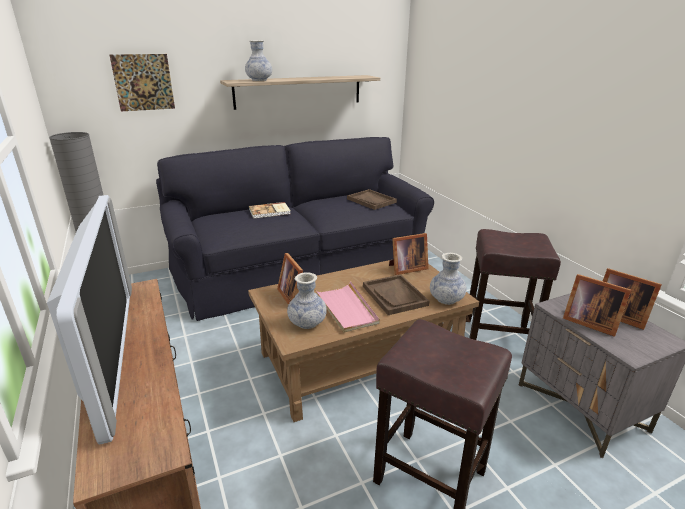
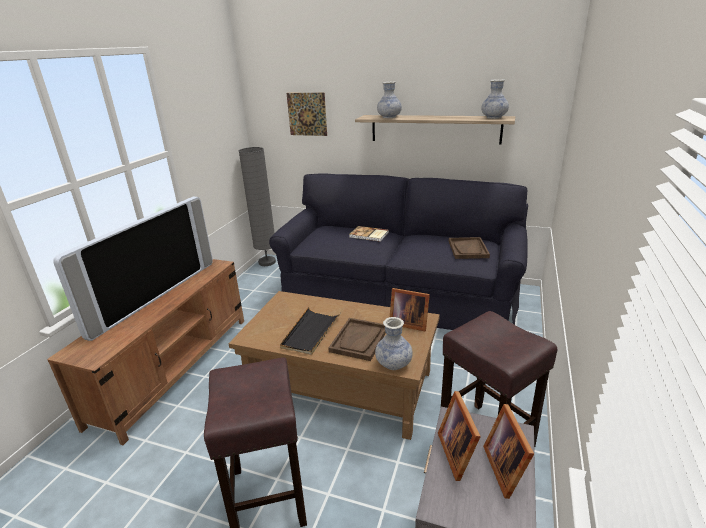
camera: 45 degrees right, 0 degrees up
(293, 295) = (295, 307): picture frame -> none
(307, 323) = (273, 330): vase -> vase (493, 117)
(346, 309) = (310, 332): pink tray -> black tray

